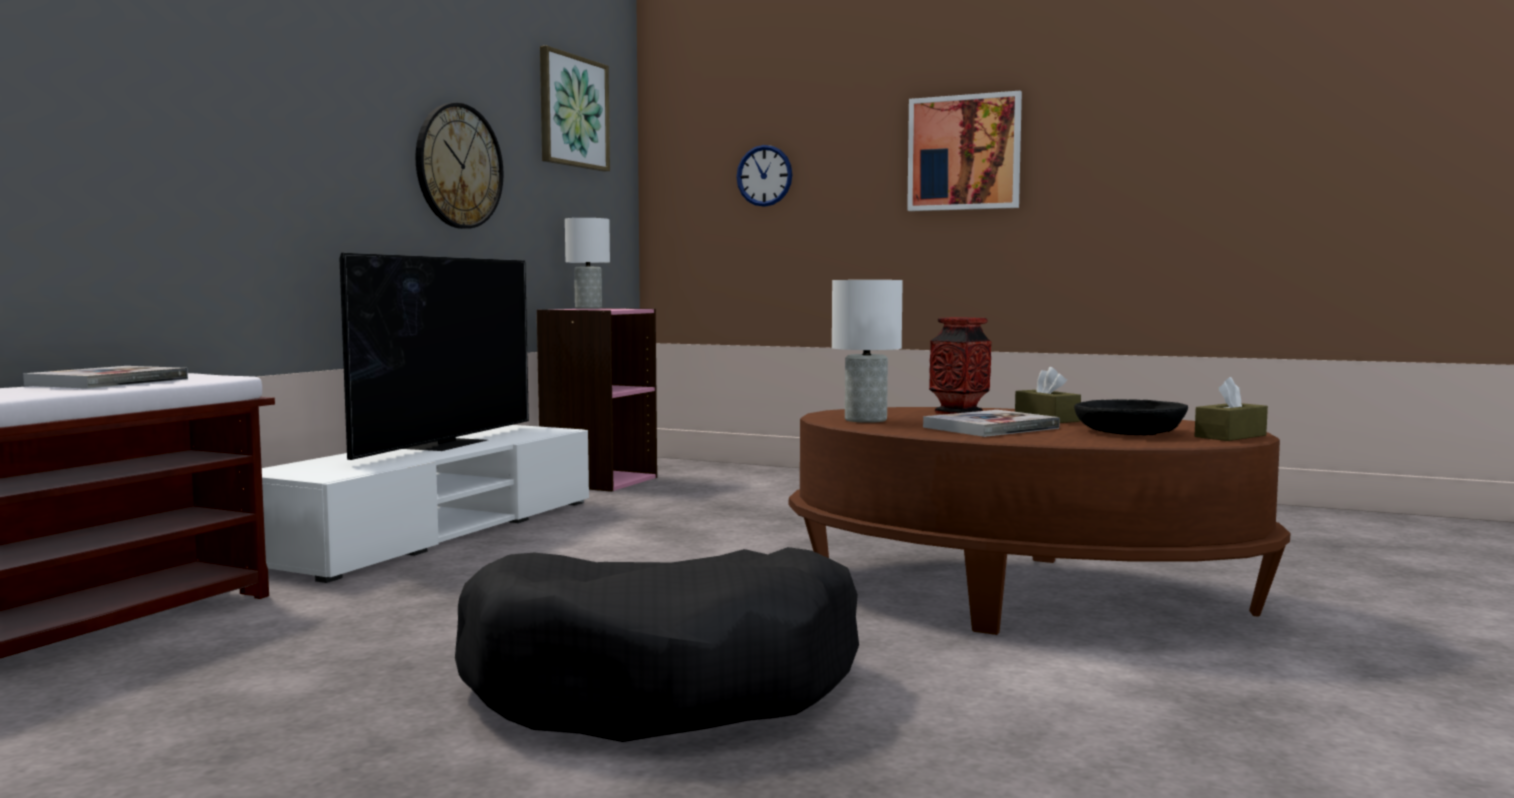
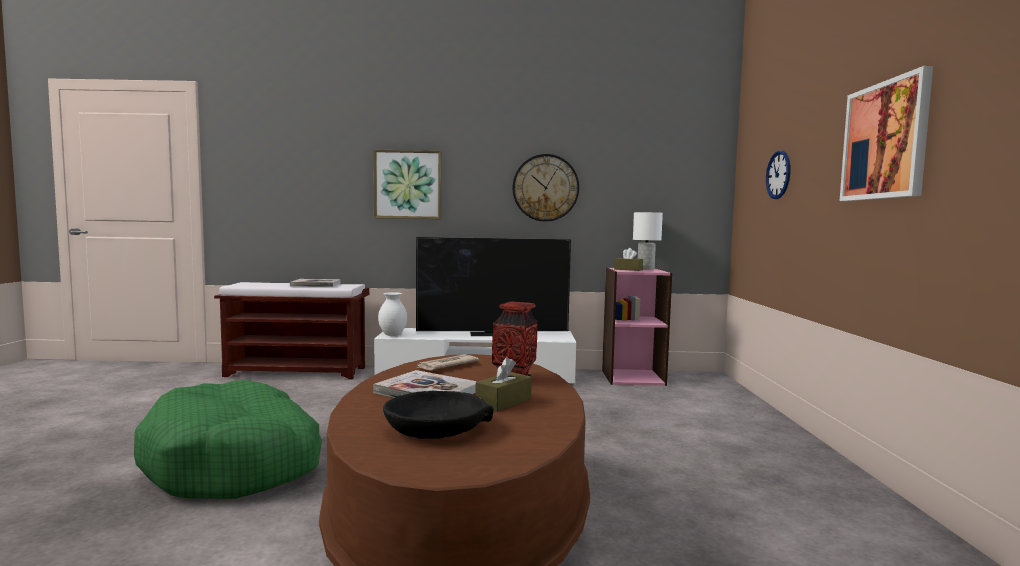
camera: 65 degrees right, 0 degrees up
(323, 475) = (392, 335): none -> white vase
(573, 111) = (655, 145): picture -> picture (408, 184)
(663, 684) = (235, 462): black dog bed -> green dog bed
(867, 420) = (446, 365): white table lamp -> newspaper
(1230, 436) = (427, 465): brown tissue box -> brown tissue box (628, 269)

